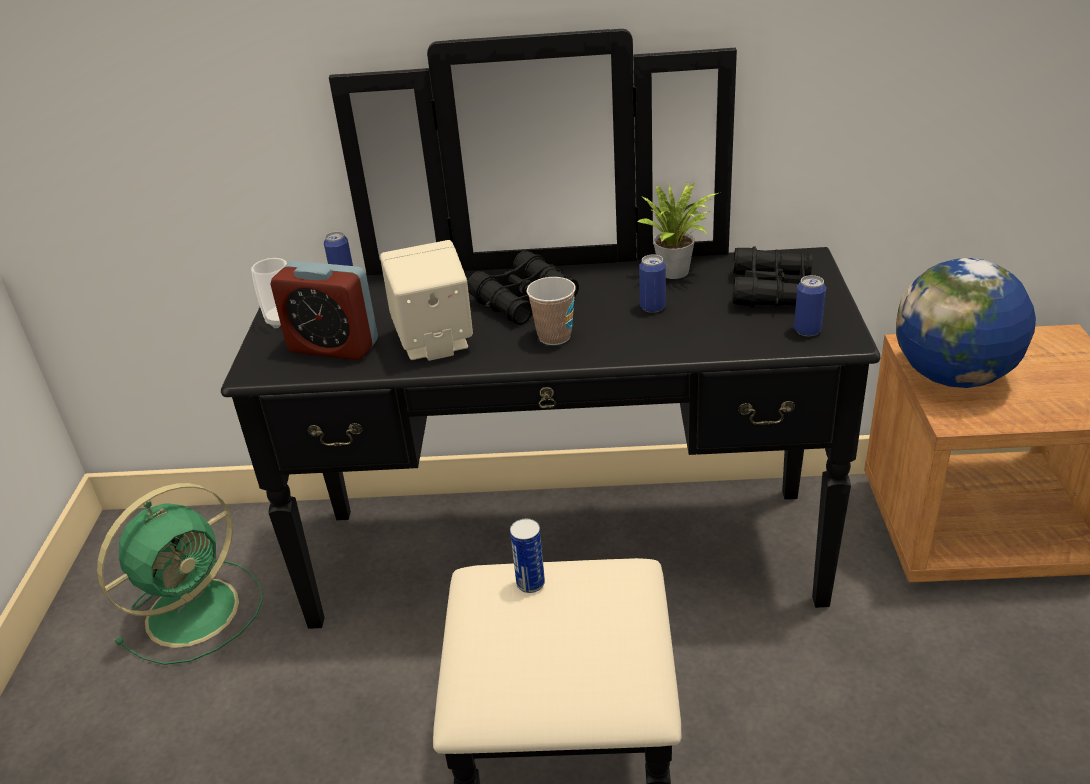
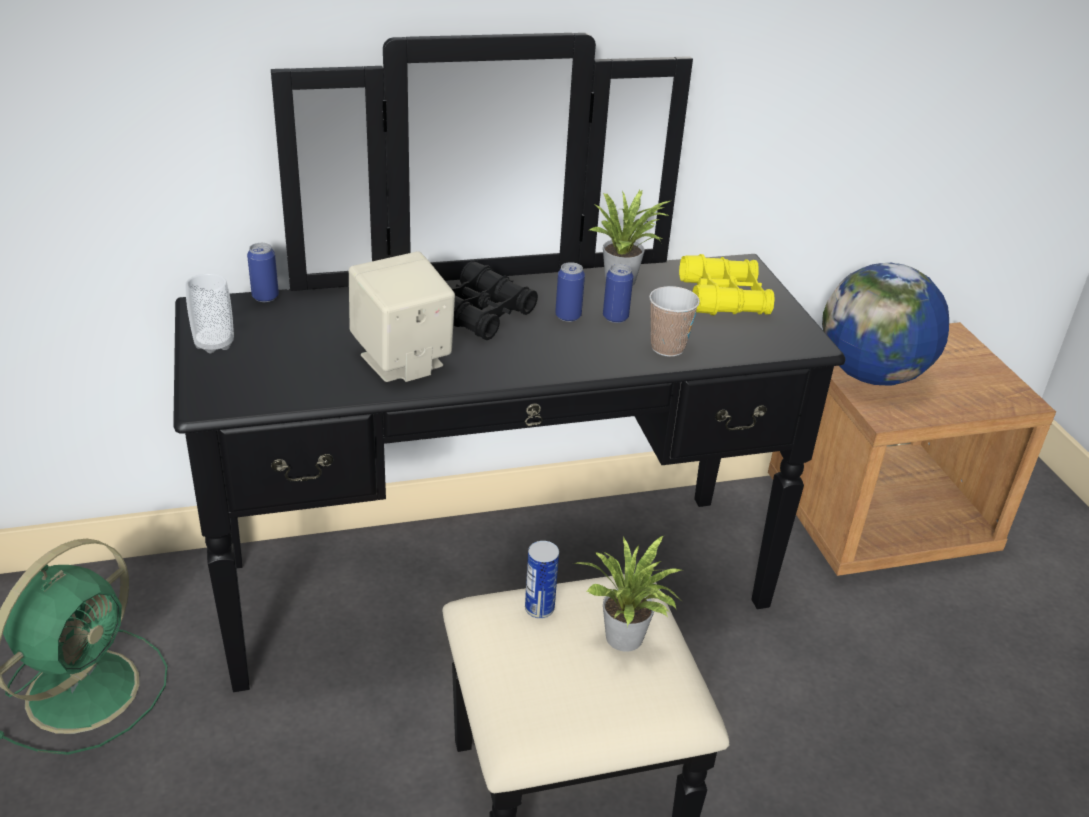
camera: 20 degrees left, 0 degrees up
(333, 346) = (289, 371): alarm clock -> none
(554, 337) = (529, 351): cup -> cup (667, 348)
(601, 624) = (626, 641): none -> potted plant
(772, 291) = (724, 298): black binoculars -> yellow binoculars
(807, 330) = (772, 336): can -> can (568, 316)

